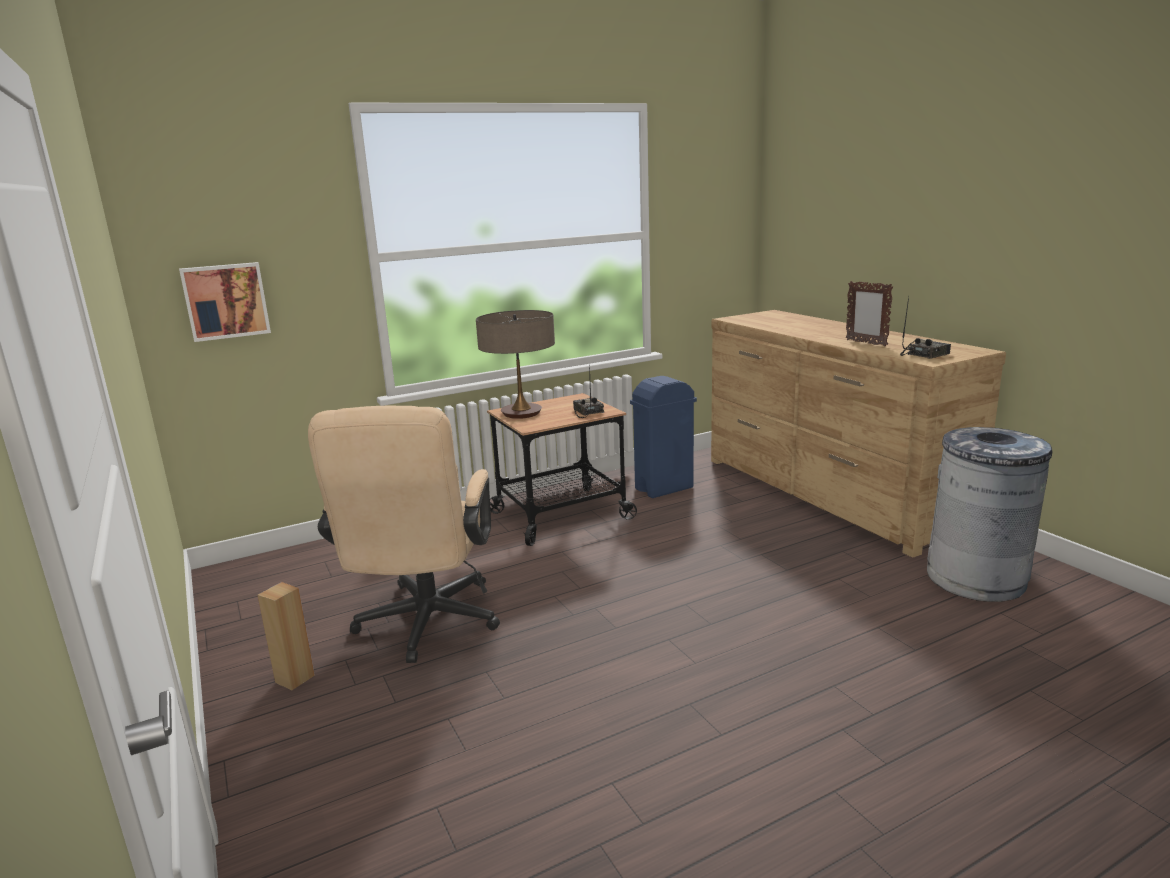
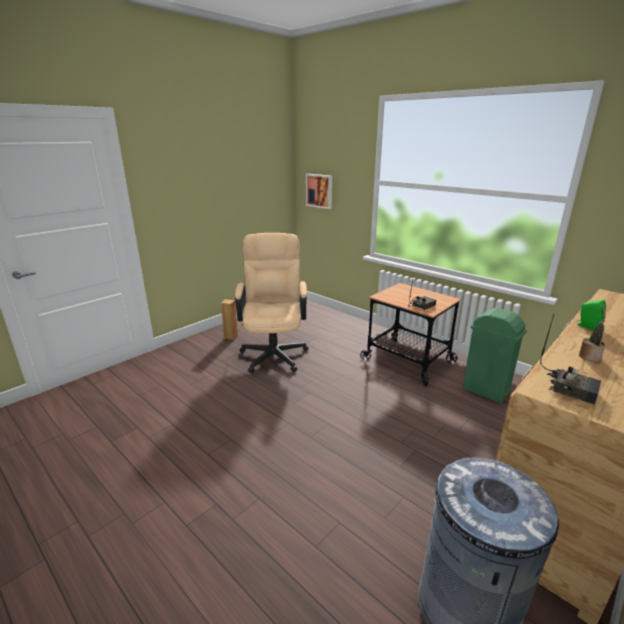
camera: 70 degrees right, 5 degrees up
(425, 626) = (274, 352): beige office chair -> beige office chair turned 105 degrees clockwise
(521, 413) = (402, 290): table lamp -> none
(663, 488) = (485, 390): blue trash can -> green trash can
(803, 334) = (586, 326): none -> green speaker
(865, 343) = (589, 356): picture frame -> potted plant

